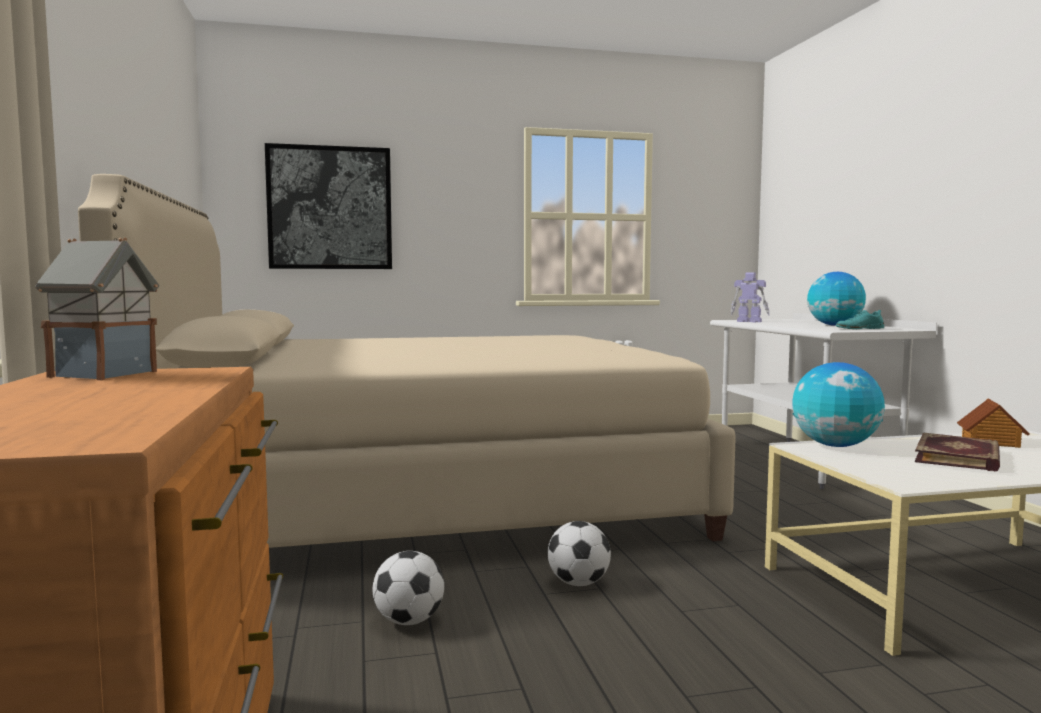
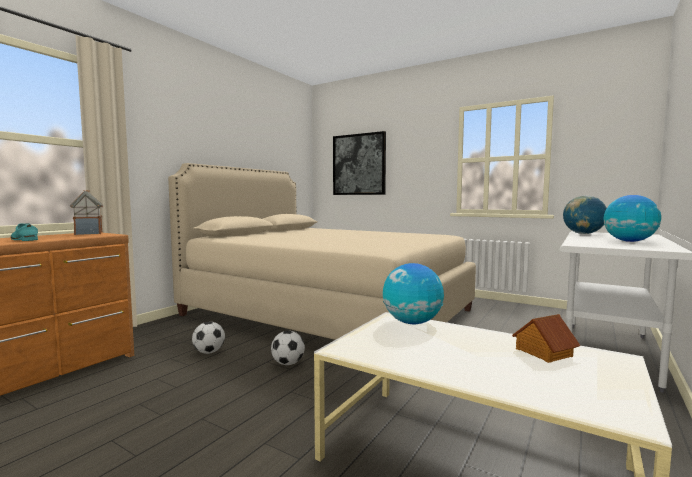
camera: 45 degrees right, 0 degrees up
(748, 321) = (583, 234): toy robot -> globe
(859, 329) = (618, 245): turquoise shoe -> turquoise shoe (24, 240)
(959, 457) = (458, 351): book -> none

